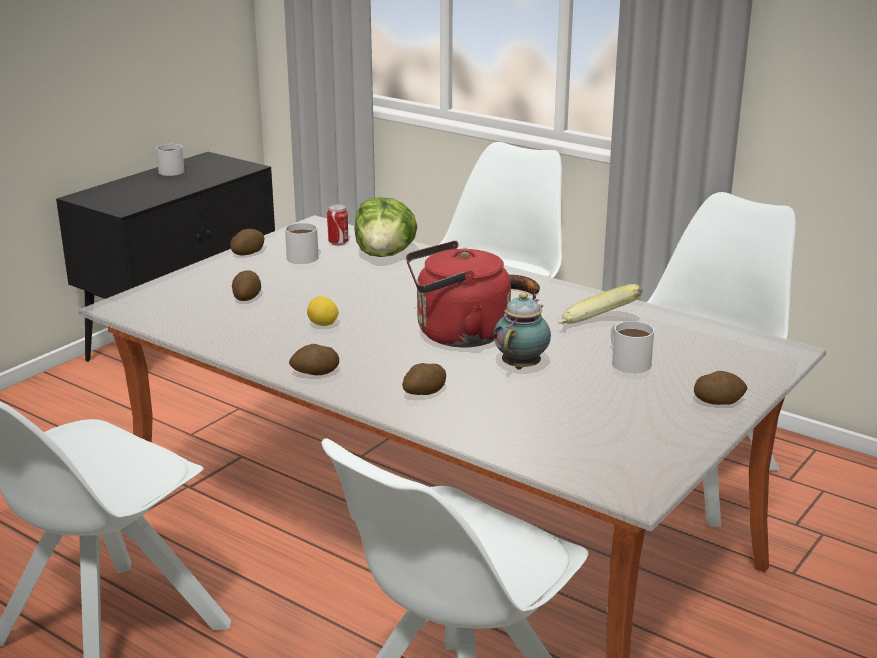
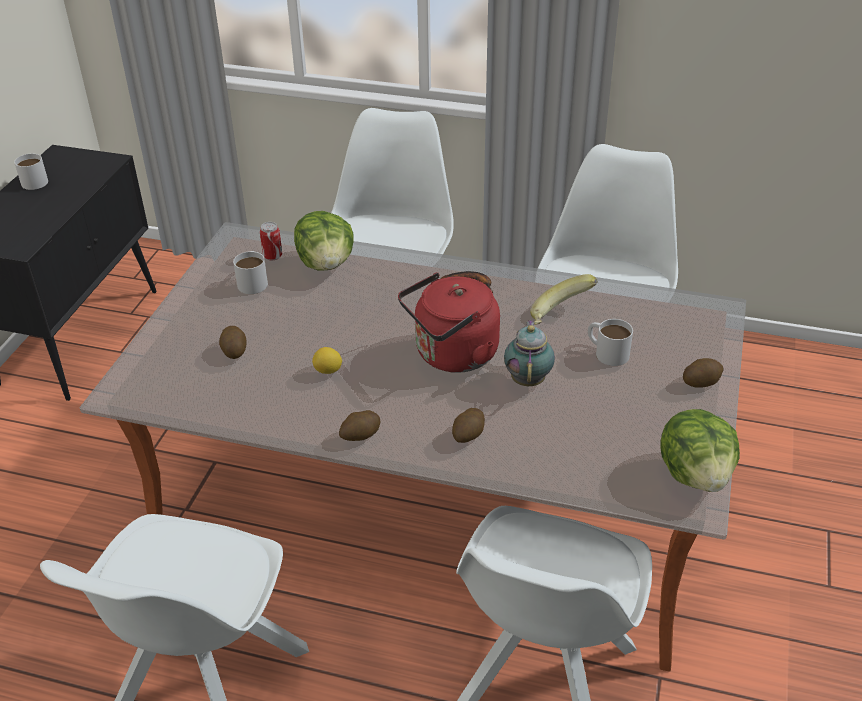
camera: 20 degrees left, 15 degrees up
(248, 252) = (196, 289): potato -> none
(653, 469) = (696, 474): none -> lettuce

